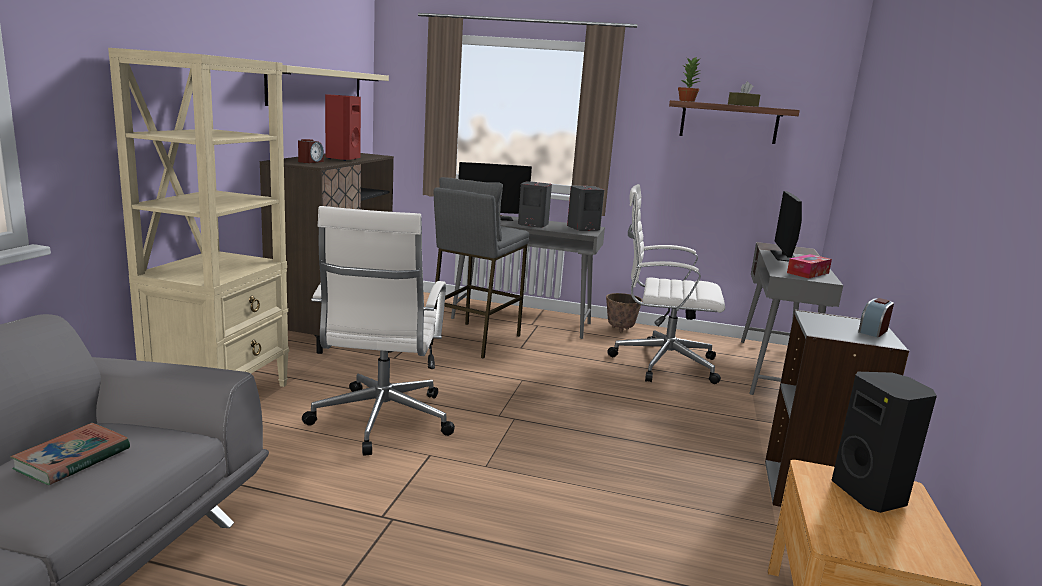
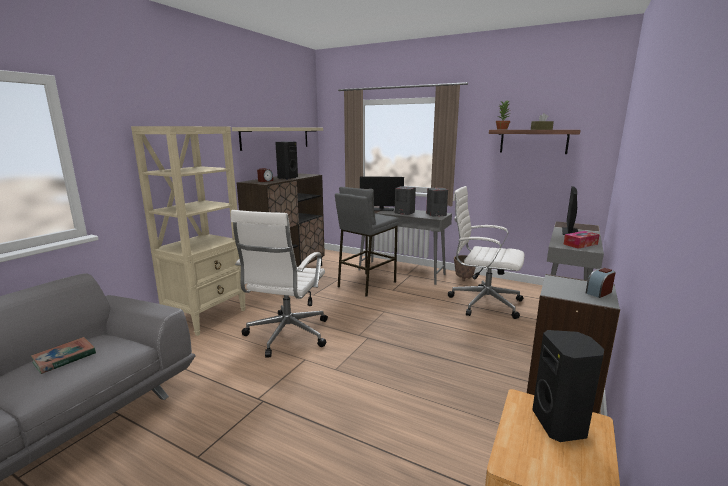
camera: 15 degrees right, 0 degrees up
(341, 159) = (287, 178): red speaker -> black speaker

